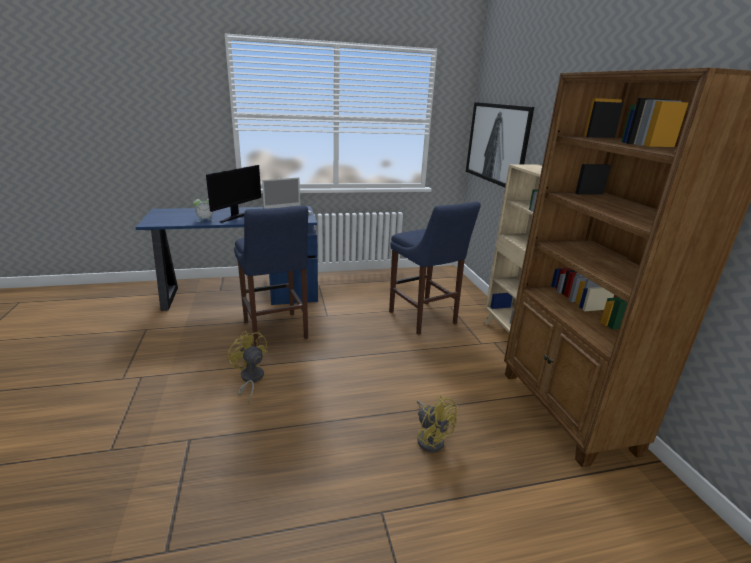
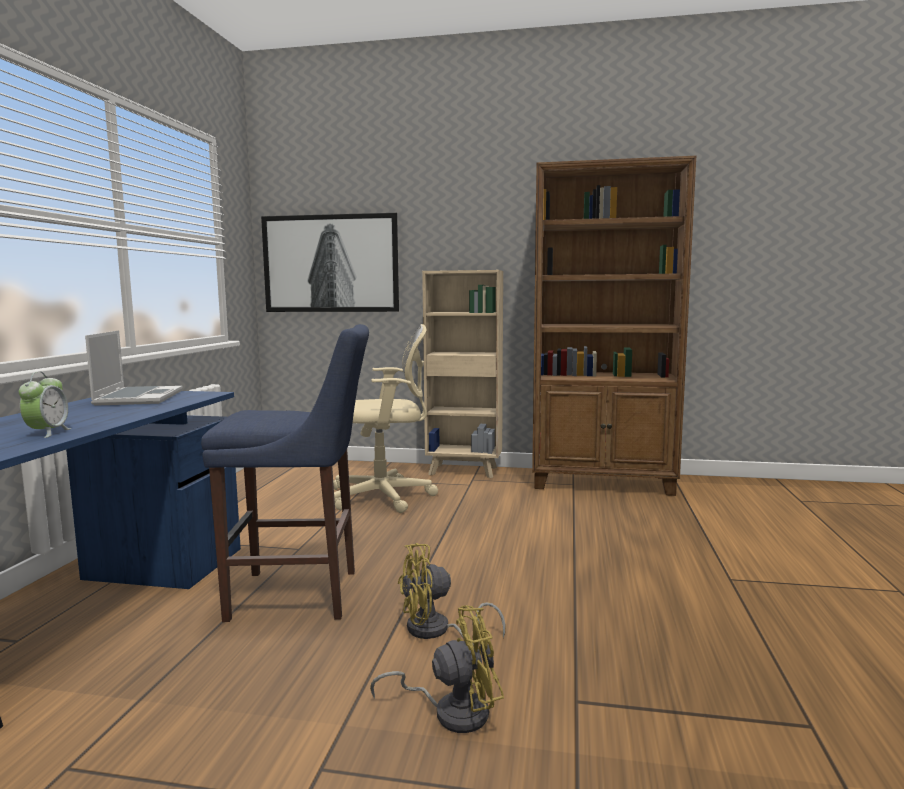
camera: 65 degrees left, 15 degrees down
(237, 216) = (82, 417): monitor -> none
(424, 319) = (386, 497): blue stool -> beige office chair
(431, 438) = (624, 538): yellow fan -> yellow fan (451, 711)

